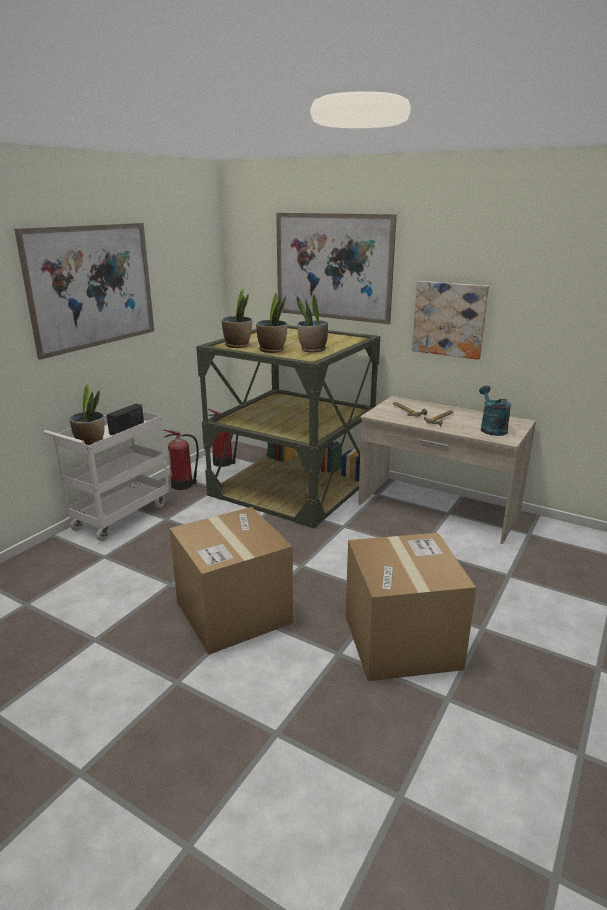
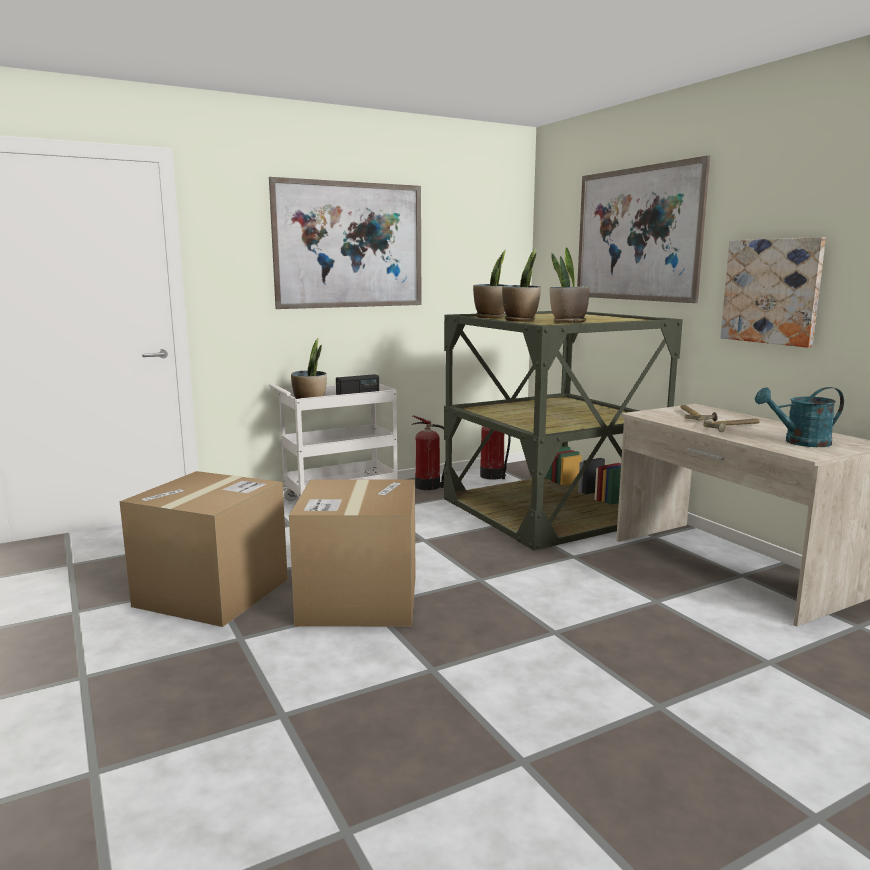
camera: 30 degrees right, 10 degrees down
(401, 641) = (524, 683): cardboard box -> cardboard box (212, 592)
(491, 428) = (800, 442): turquoise watering can -> turquoise watering can turned 120 degrees counterclockwise

